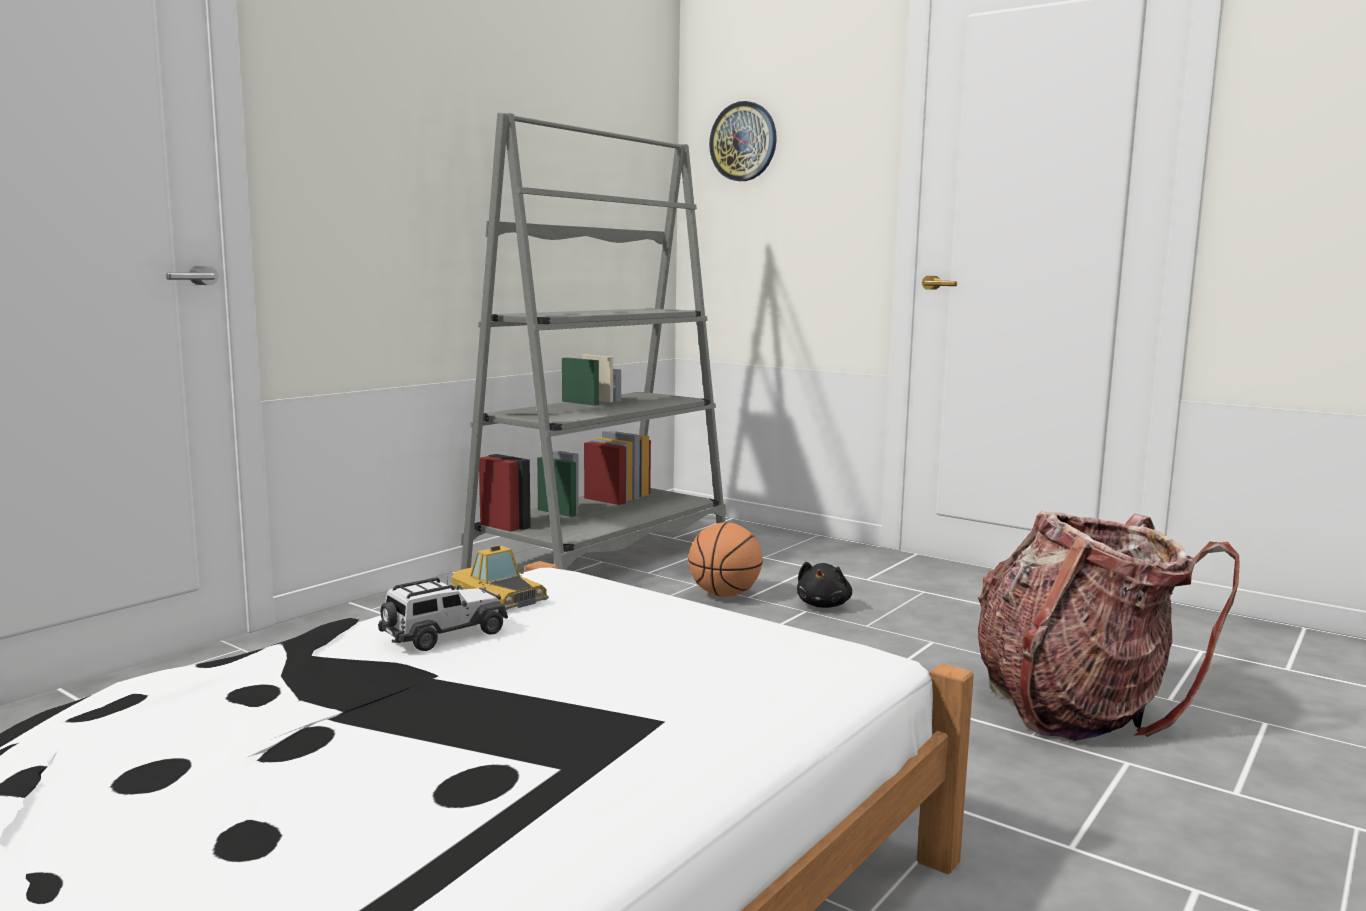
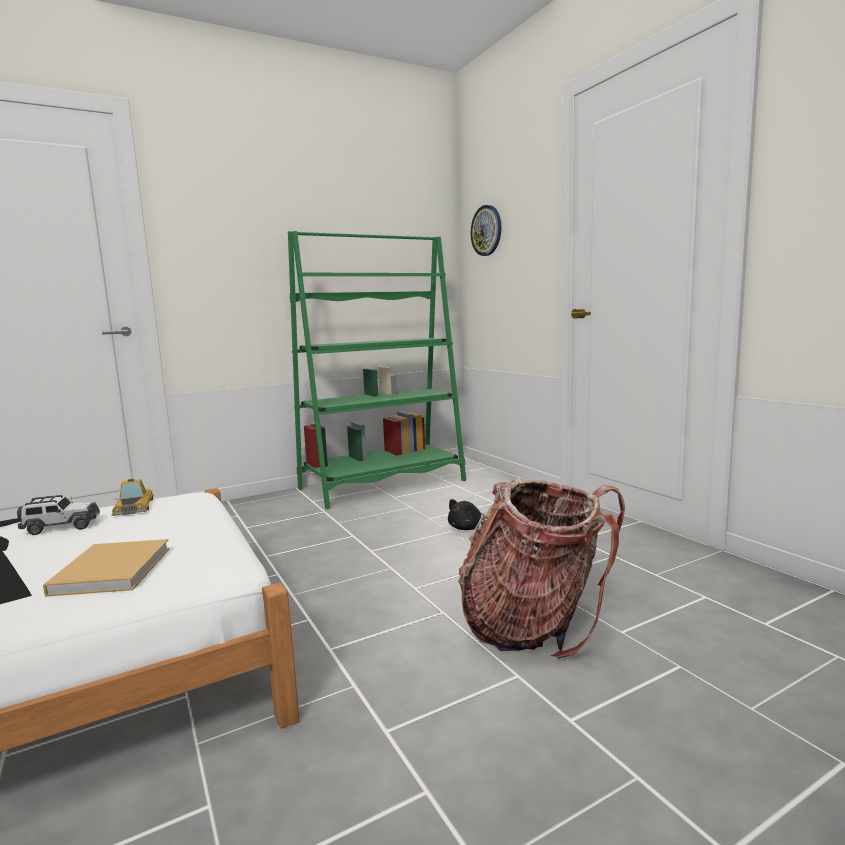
camera: 25 degrees right, 0 degrees up
(602, 556) = (383, 485): grey bookcase -> green bookcase
(706, 674) = (114, 569): none -> beige book
(724, 595) = (416, 515): basketball -> none

